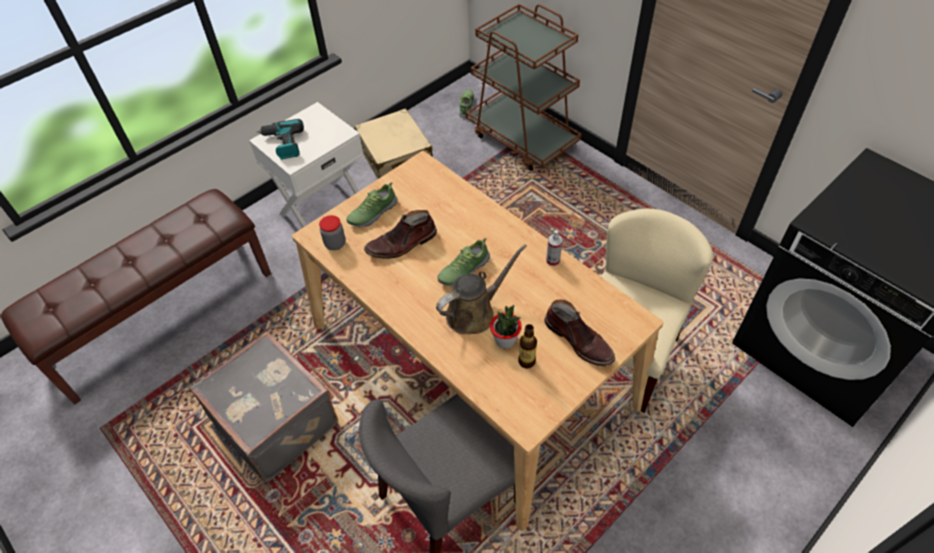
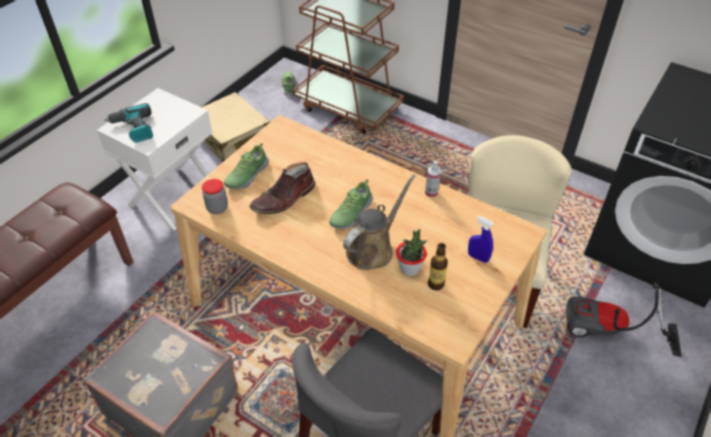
camera: 15 degrees left, 5 degrees down
(579, 340) = (478, 257): brown boot -> blue spray bottle
(734, 435) = (609, 332): none -> vacuum cleaner

